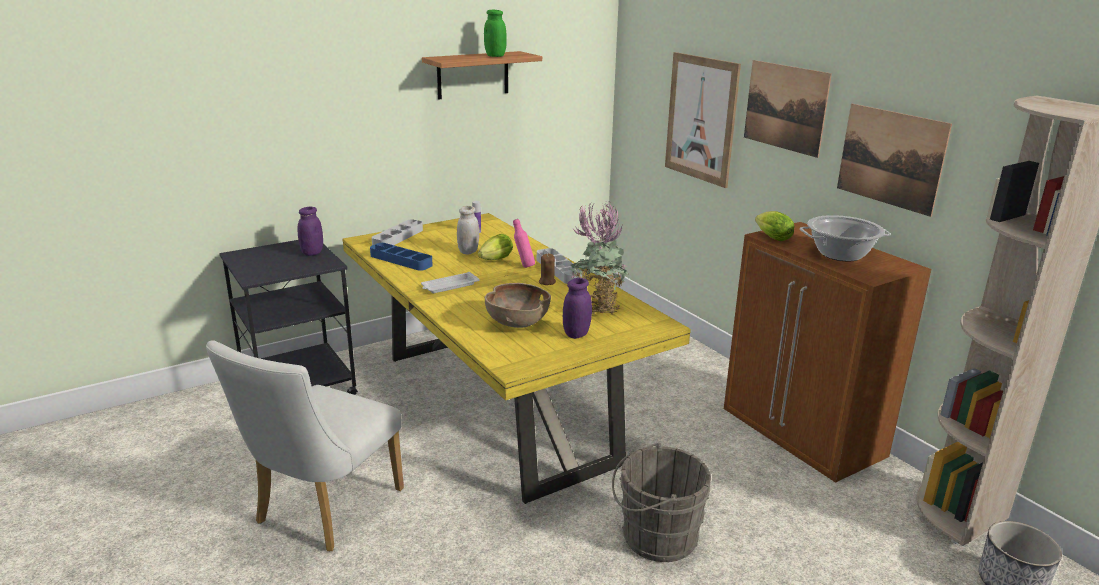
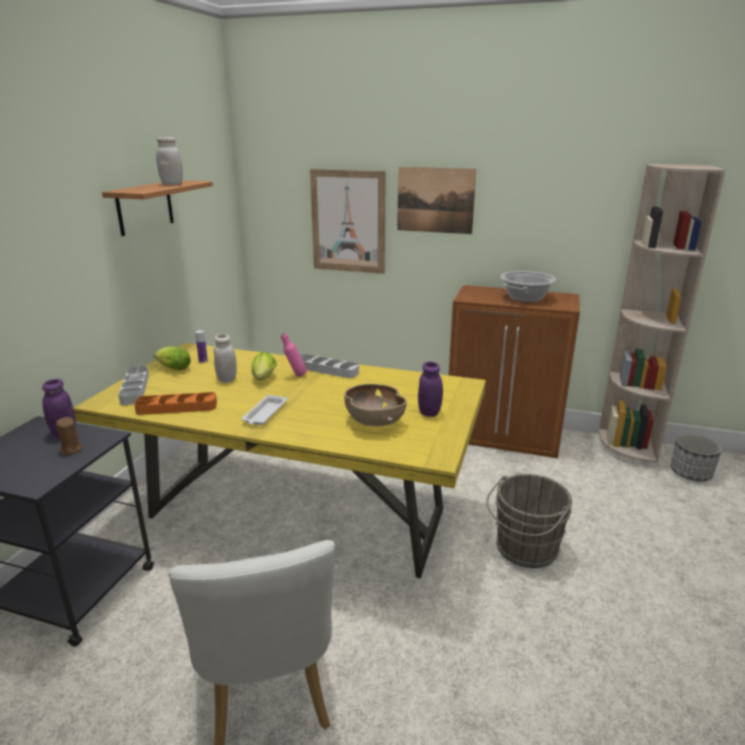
camera: 40 degrees left, 0 degrees up
(401, 260) = (177, 407): blue tray -> orange tray
(495, 56) = (172, 184): green jar -> white jar
(547, 282) = (335, 382): brown candle -> brown candle (71, 449)
(597, 308) = (406, 388): potted plant -> none
(771, 237) = (471, 298): lettuce -> lettuce (172, 369)
(890, 158) = (535, 223): picture -> none

